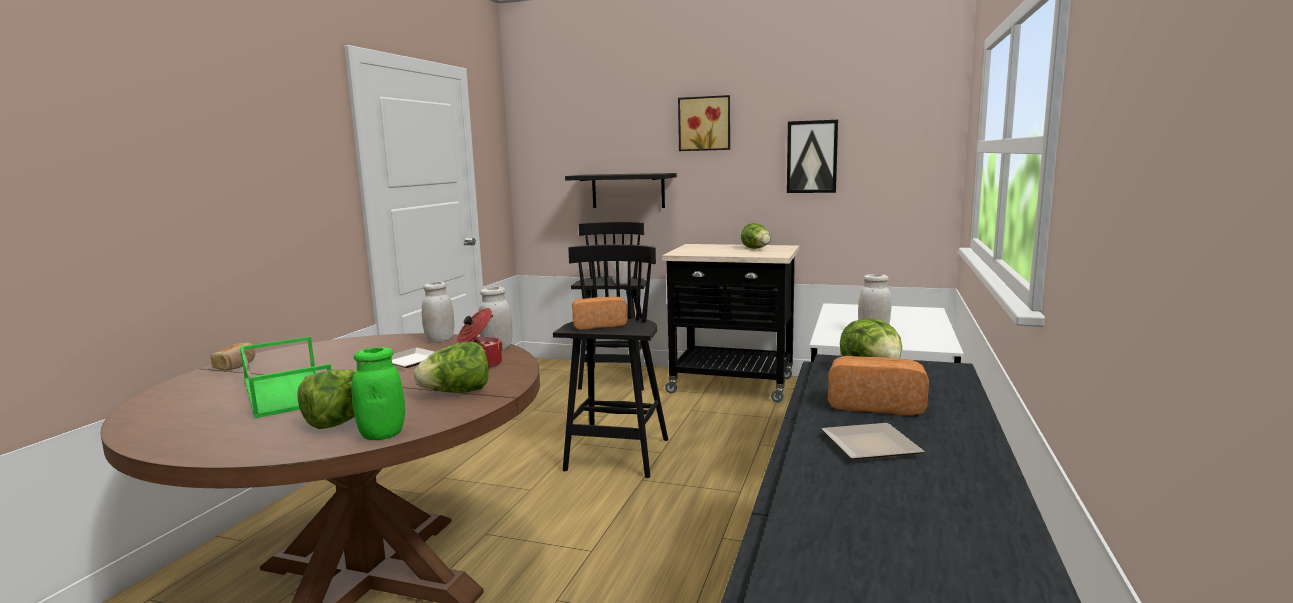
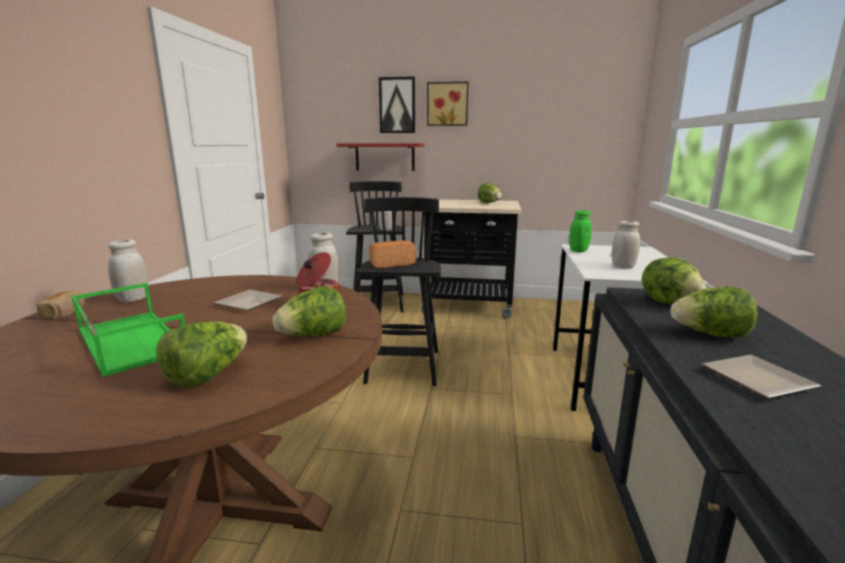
camera: 10 degrees left, 5 degrees up
(382, 435) = (260, 391): green jar -> green jar (578, 250)
(440, 340) = (266, 281): white jar -> white jar (133, 299)
(628, 190) = (385, 157): black shelf -> red shelf
(812, 157) = (529, 132): picture -> picture (397, 105)
(875, 405) = (709, 334): bread -> lettuce

